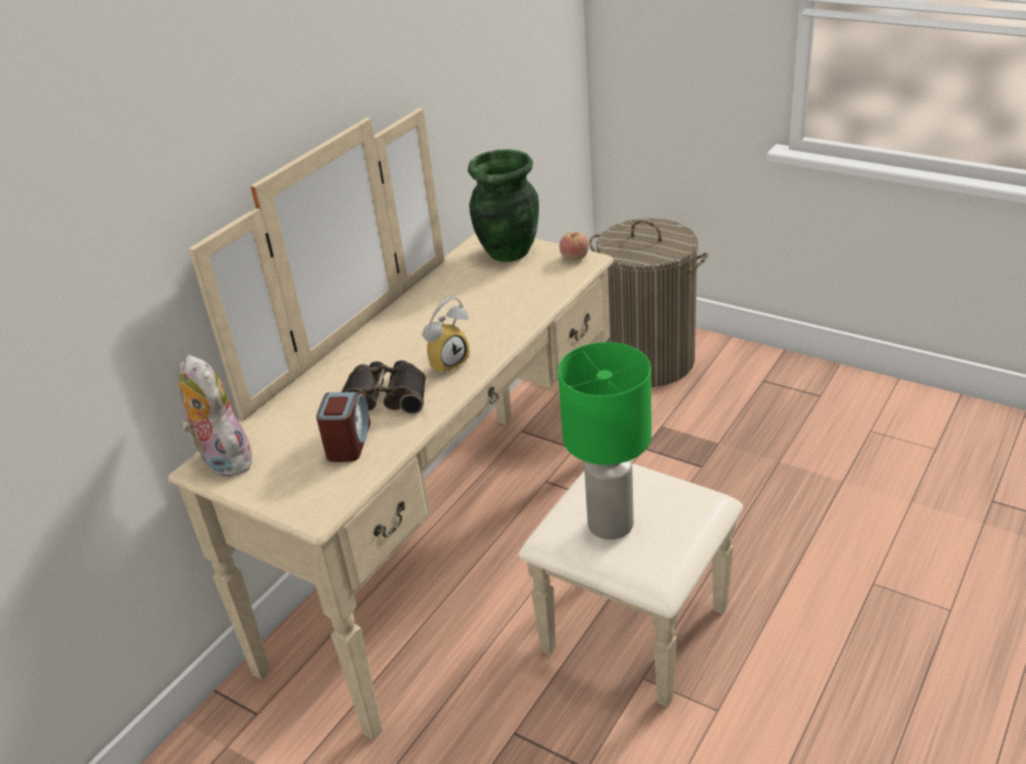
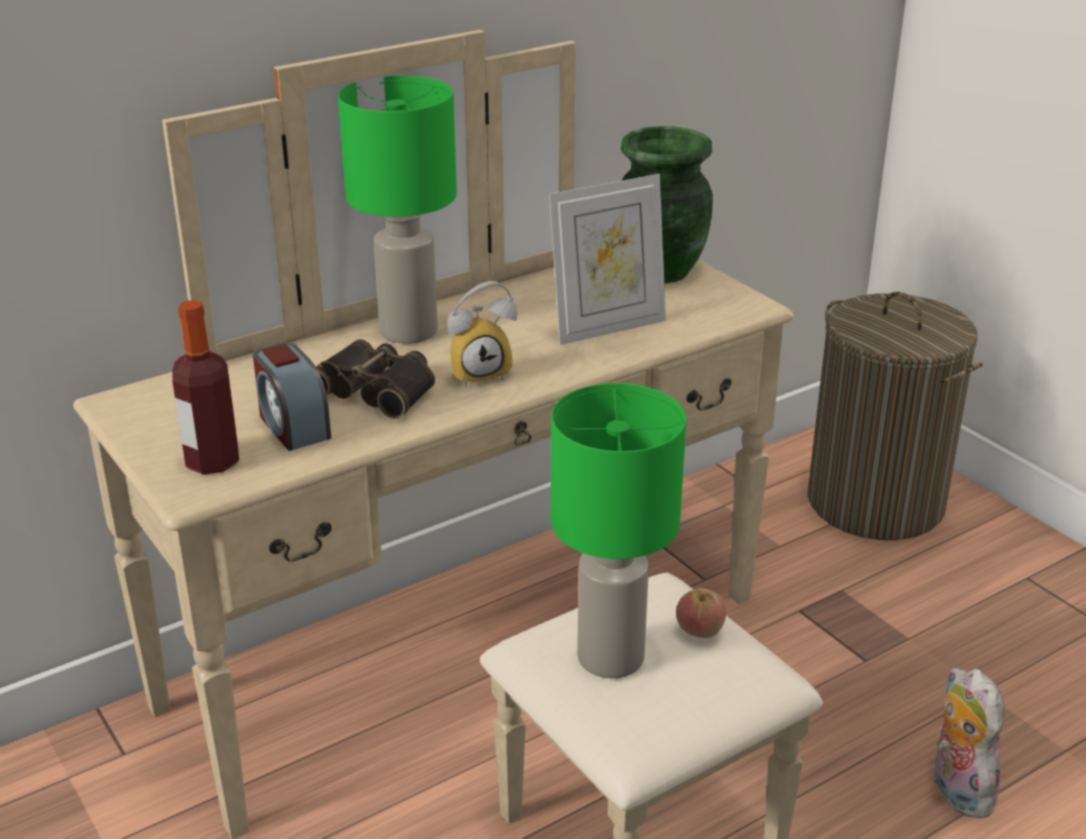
camera: 20 degrees right, 5 degrees down
(222, 460) = (141, 402): plush toy -> plush toy (956, 790)
(313, 487) = (212, 462): none -> bottle
(348, 442) = (293, 426): alarm clock -> alarm clock turned 120 degrees clockwise
(373, 347) = (408, 332): none -> green table lamp
(505, 303) = (607, 327): none -> picture frame
(574, 257) = (740, 299): apple -> apple (699, 630)

